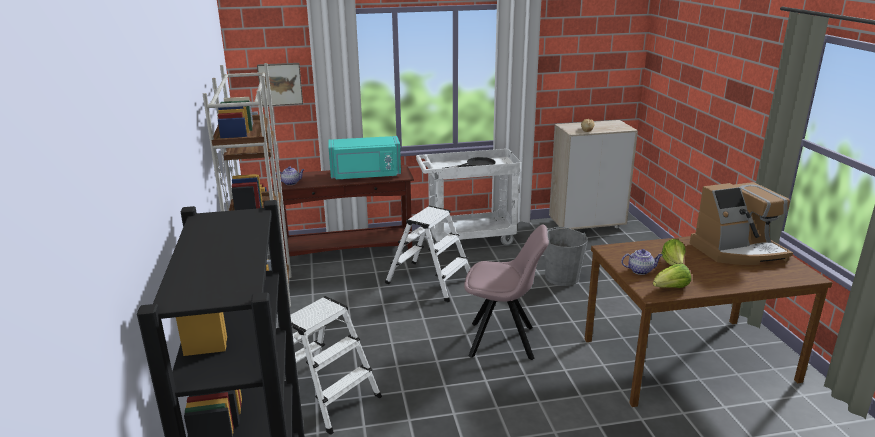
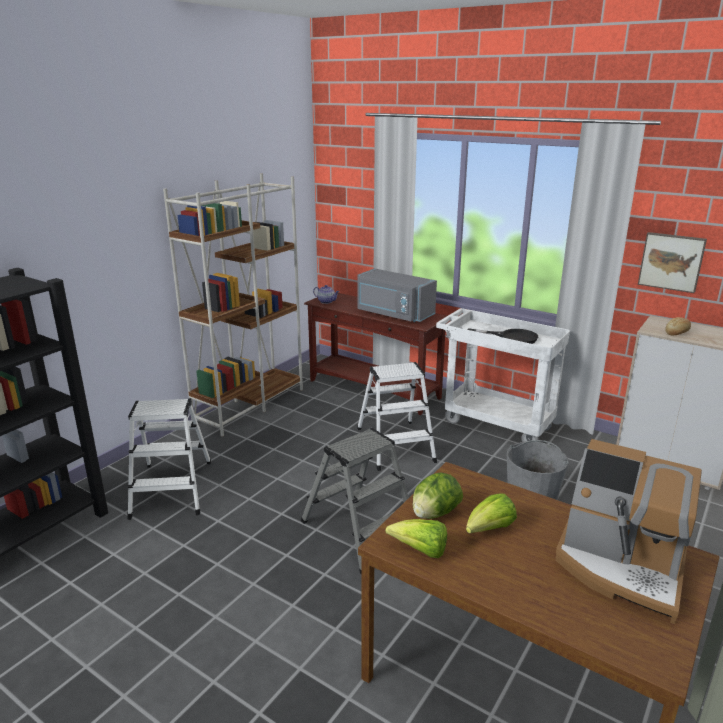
camera: 45 degrees right, 0 degrees up
(280, 84) = (353, 204): picture -> picture (671, 261)
(365, 175) = (393, 314): turquoise microwave -> grey microwave
(502, 341) = (359, 532): pink chair -> grey step ladder
(640, 270) = (435, 514): teapot -> lettuce

